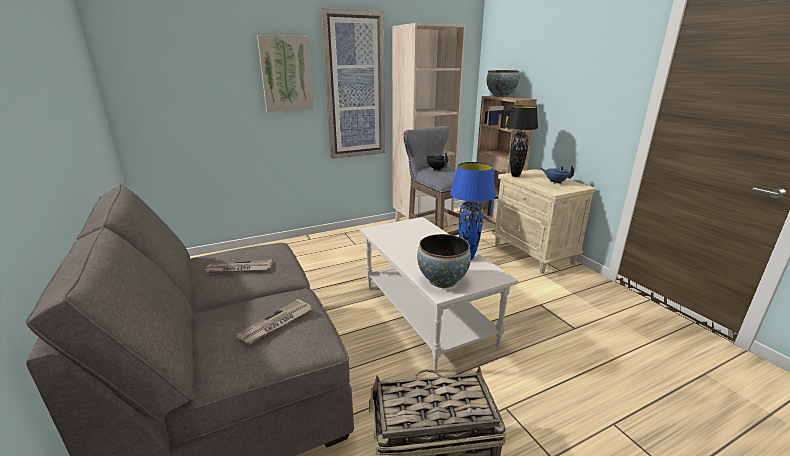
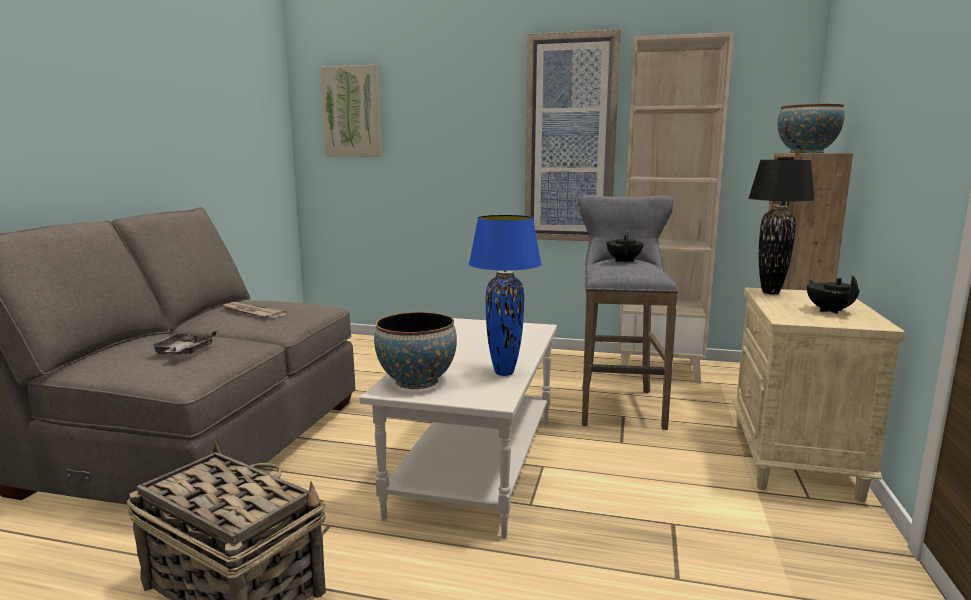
camera: 40 degrees right, 10 degrees down
(276, 323) = (182, 352): newspaper -> grey tray
(286, 74) = (476, 120): picture -> picture (352, 112)
(555, 182) = (829, 310): blue teapot -> black teapot

